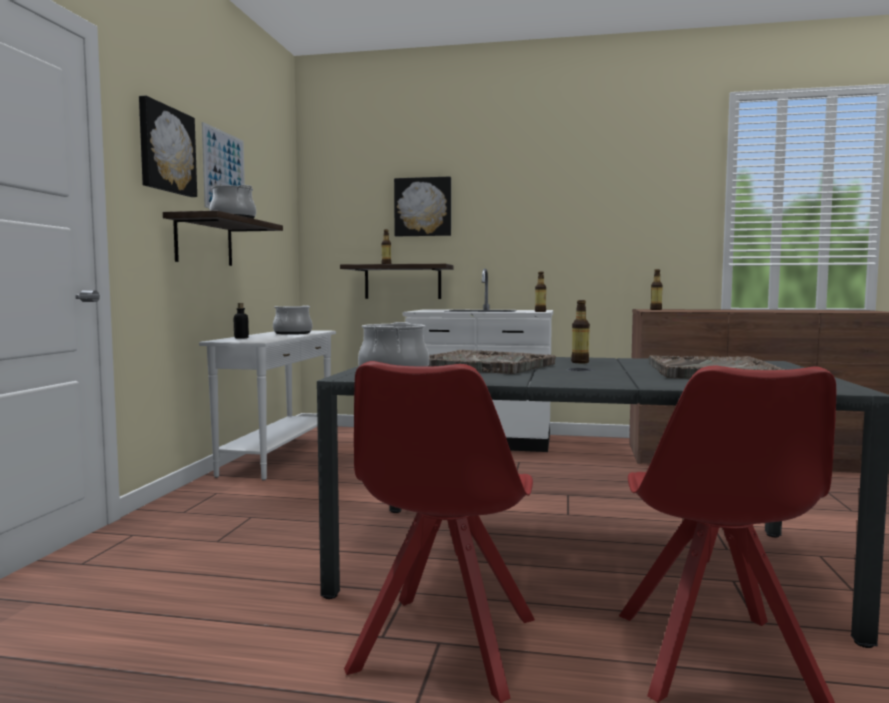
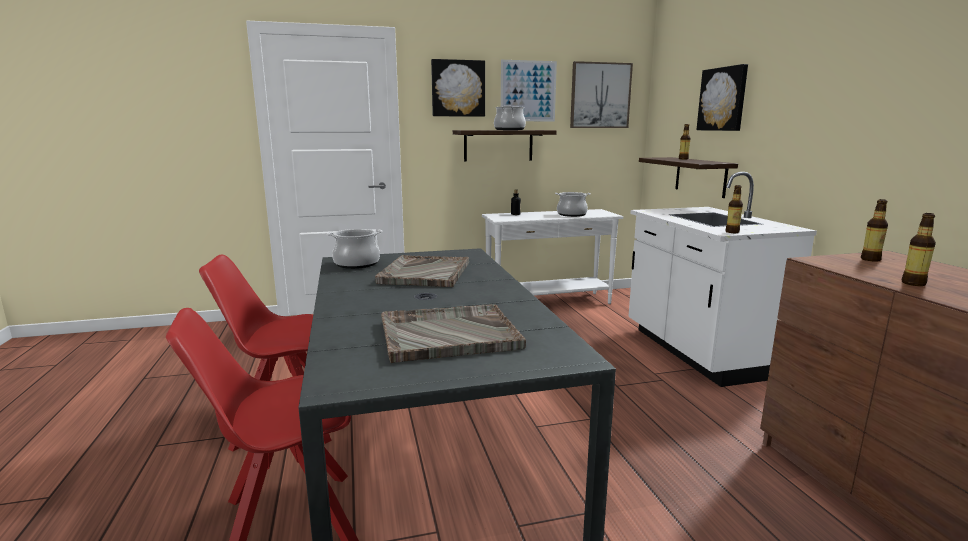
camera: 65 degrees right, 10 degrees up
(272, 192) = (600, 95): none -> picture
(580, 362) = (476, 292): bottle -> bottle (913, 283)

